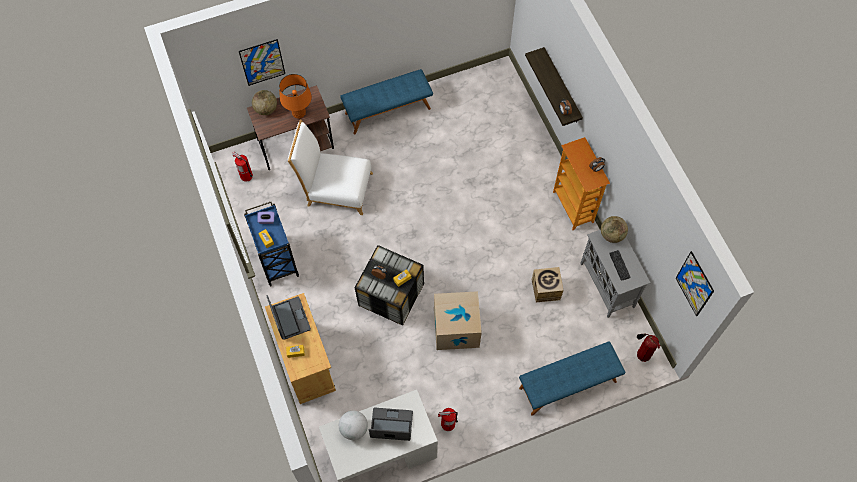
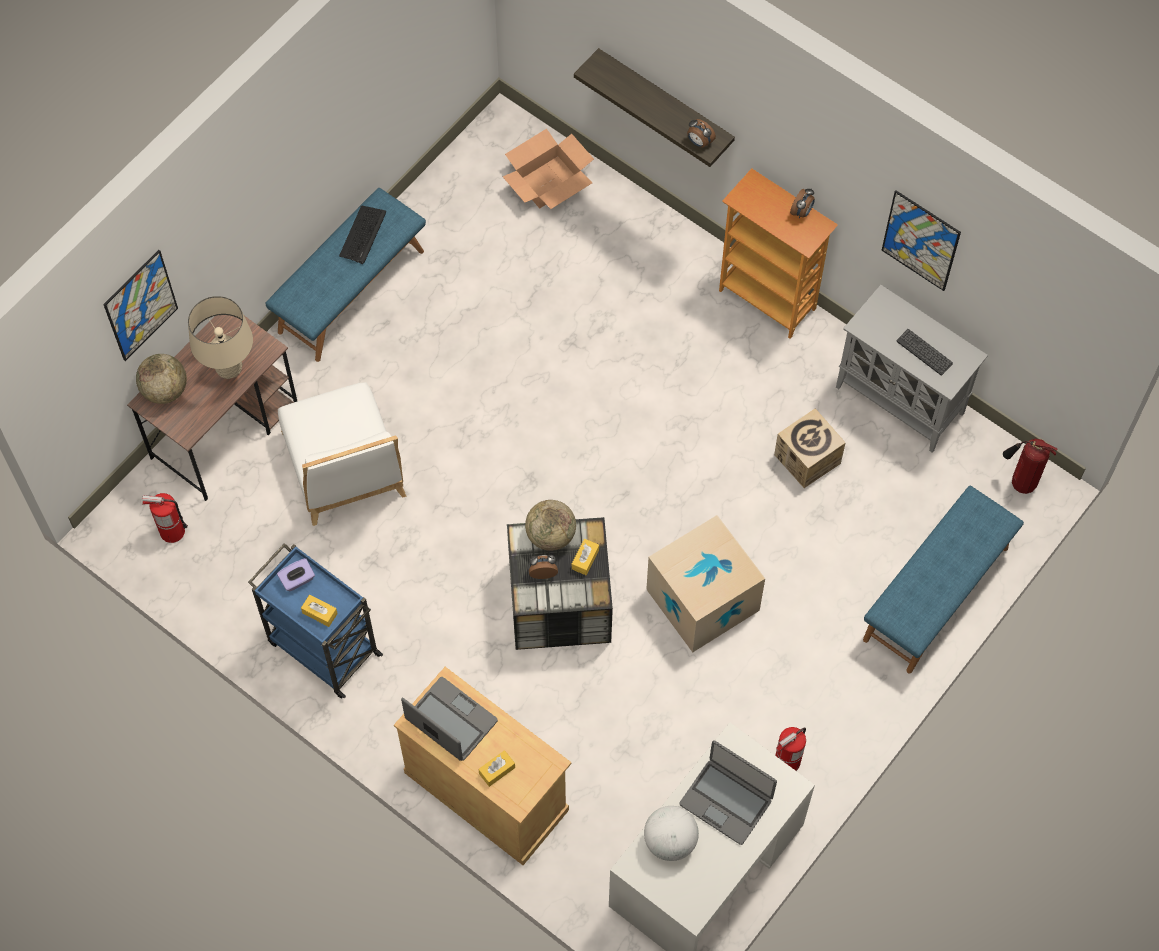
camera: 30 degrees left, 0 degrees up
(299, 113) = (229, 368): orange table lamp -> beige table lamp
(335, 188) = (346, 472): white chair -> white chair turned 90 degrees counterclockwise
(391, 425) = (726, 801): laptop -> laptop turned 120 degrees counterclockwise
(400, 86) = (363, 234): none -> keyboard
(505, 105) = (548, 182): none -> cardboard box
(612, 235) = (882, 309): globe -> globe (550, 535)
(694, 284) = (1086, 315): picture -> picture (920, 240)

